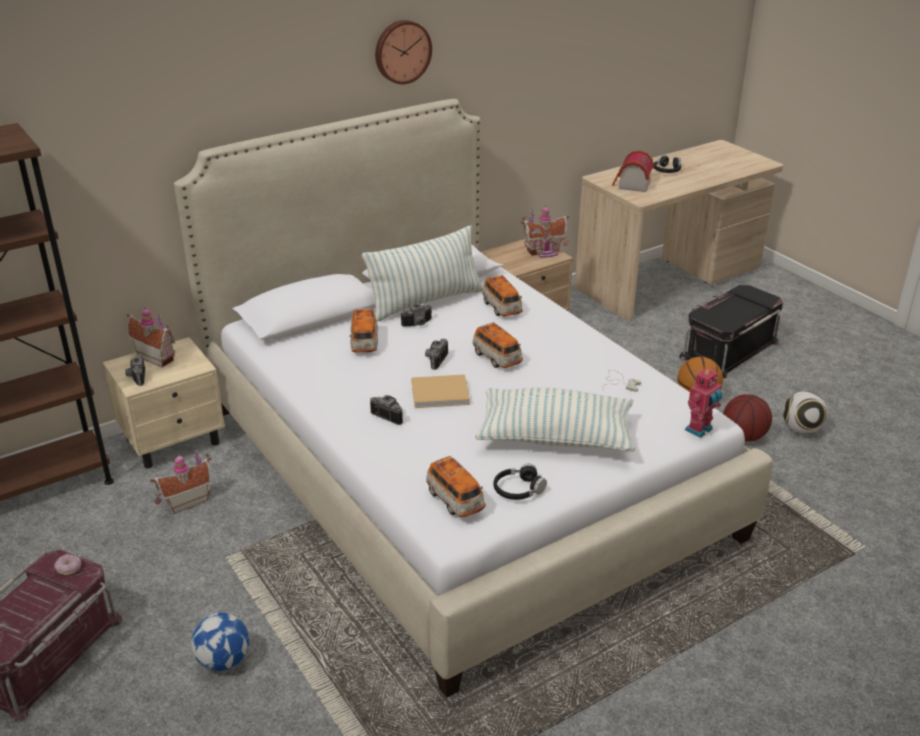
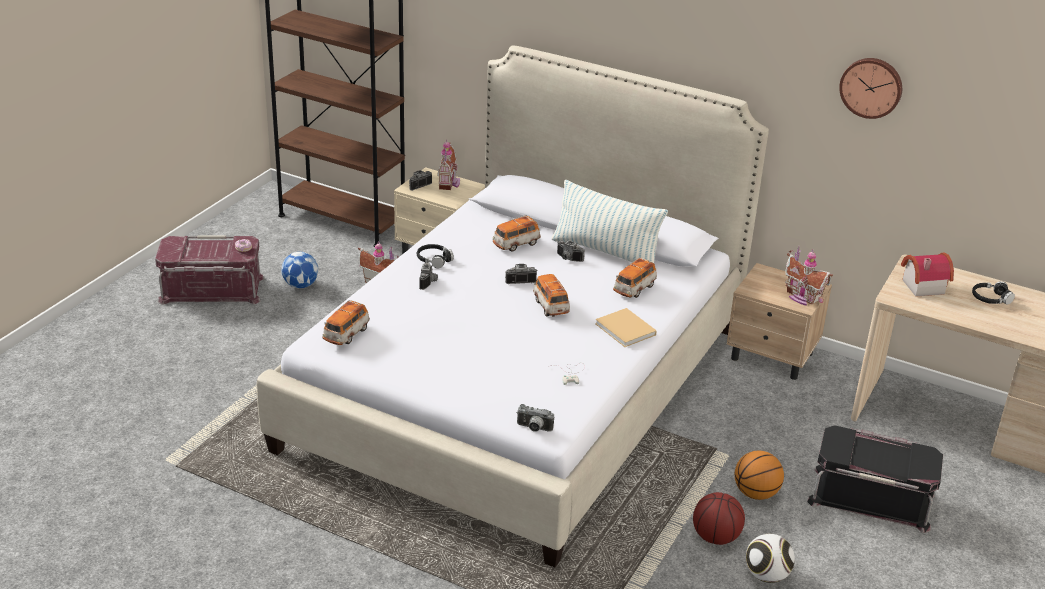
camera: 60 degrees right, 0 degrees up
(223, 661) = (246, 353): football -> football (300, 285)
(402, 51) = (711, 38): wall clock -> wall clock (871, 87)
(442, 393) = (476, 295): beige book -> beige book (626, 330)
(497, 358) = (550, 306): toy car -> toy car turned 135 degrees clockwise
(518, 489) = (381, 358): black headphones -> black headphones (434, 260)
(555, 437) = (462, 360): pillow -> none
(700, 430) = (533, 429): toy robot -> camera

